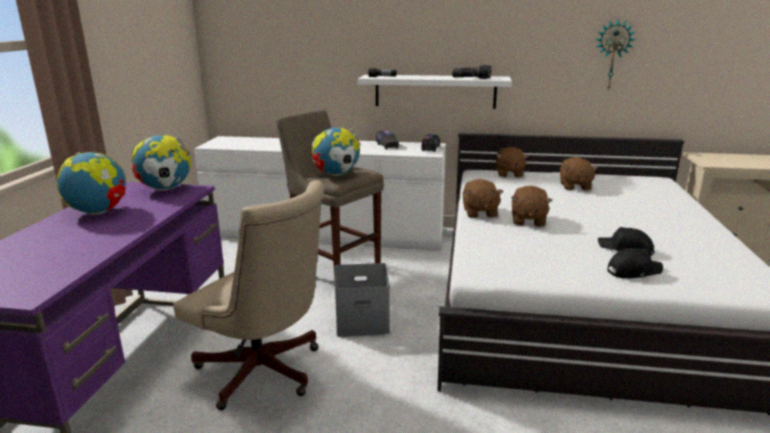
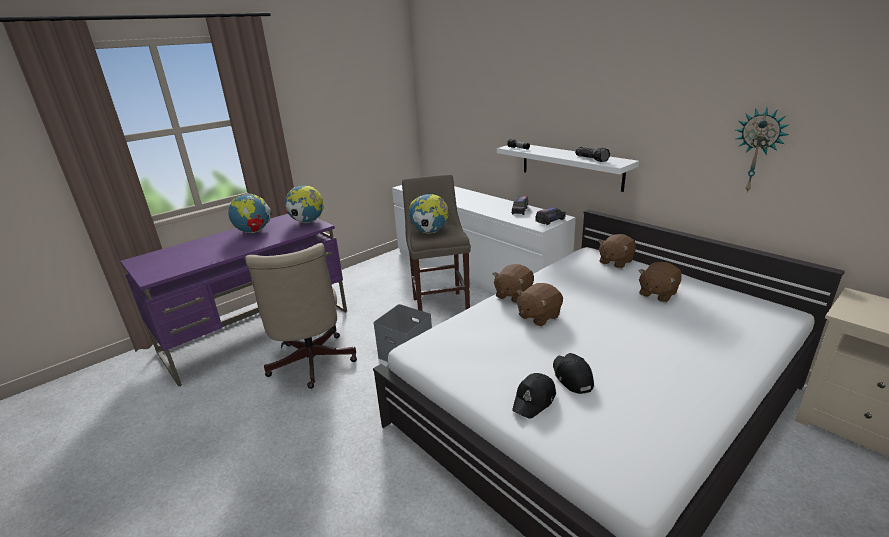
camera: 40 degrees right, 5 degrees up
(633, 271) = (534, 400): black cap -> black cap turned 105 degrees clockwise

